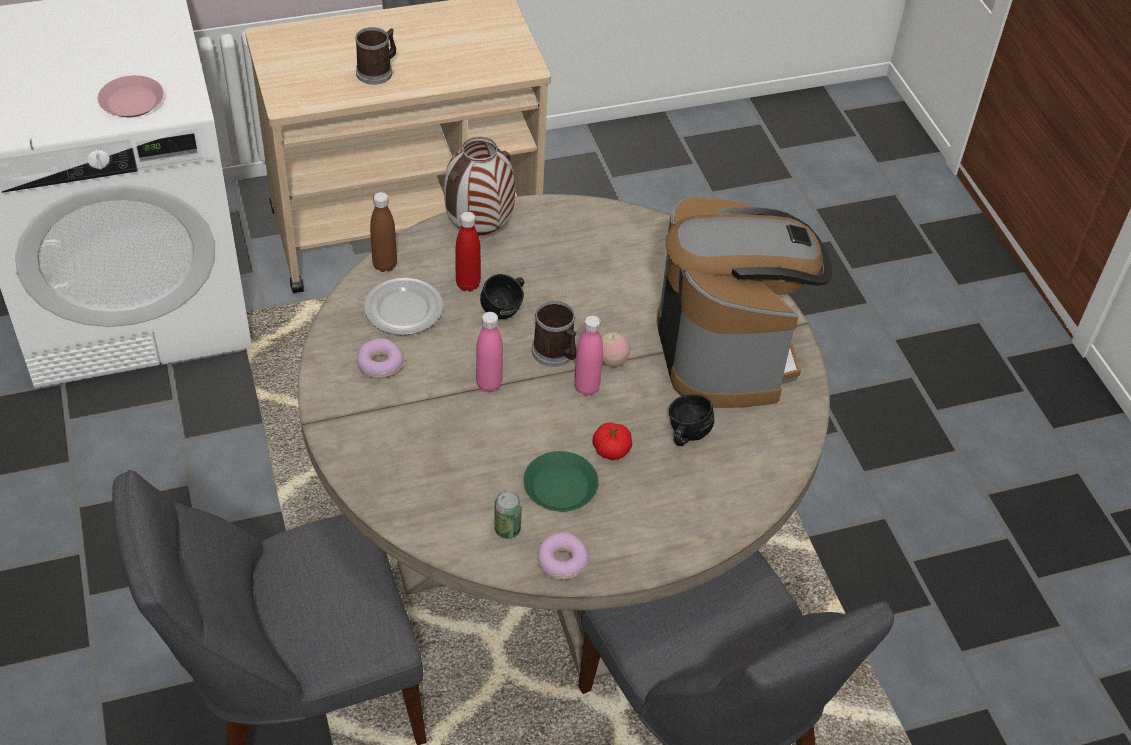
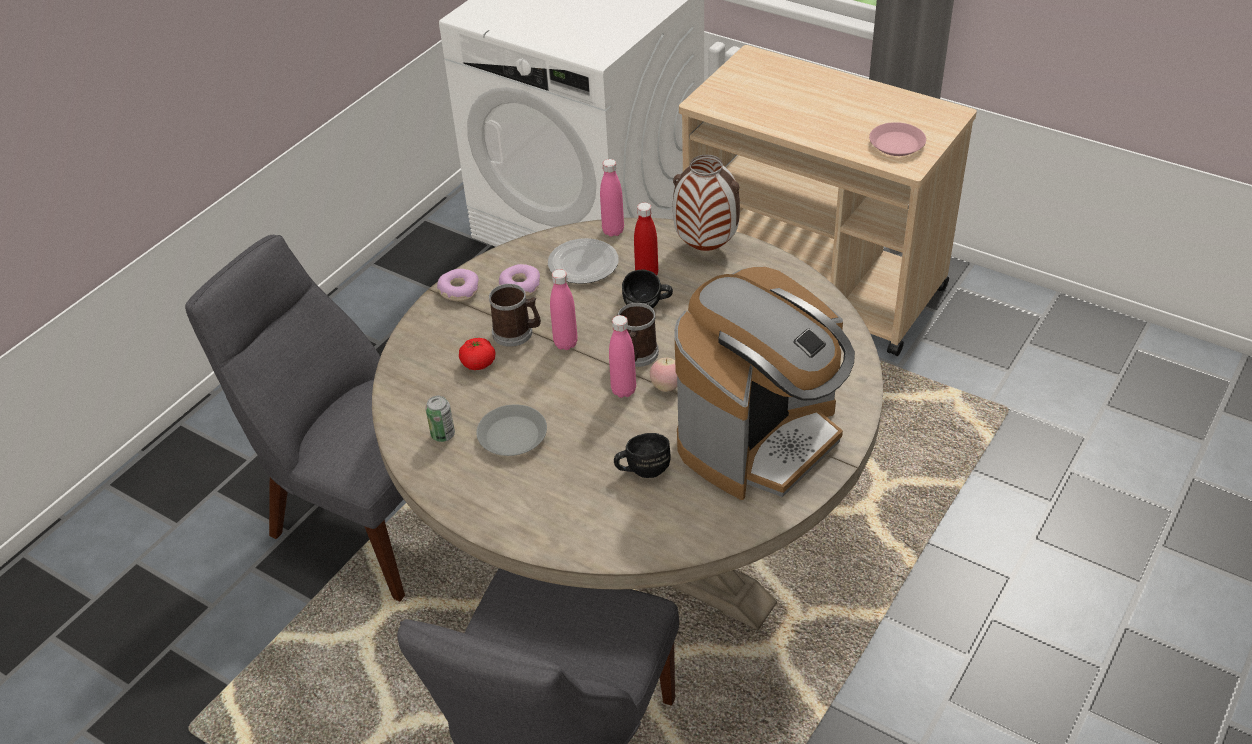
camera: 55 degrees right, 5 degrees down
(132, 101) = (571, 37): pink plate -> pink plate (897, 144)
(377, 71) = (793, 113): mug -> mug (517, 333)
(385, 265) = (613, 231): brown bottle -> pink bottle
(560, 487) = (512, 436): green plate -> grey plate
(561, 562) = (443, 479): donut -> donut (459, 290)
(611, 450) = (578, 440): tomato -> tomato (478, 363)

